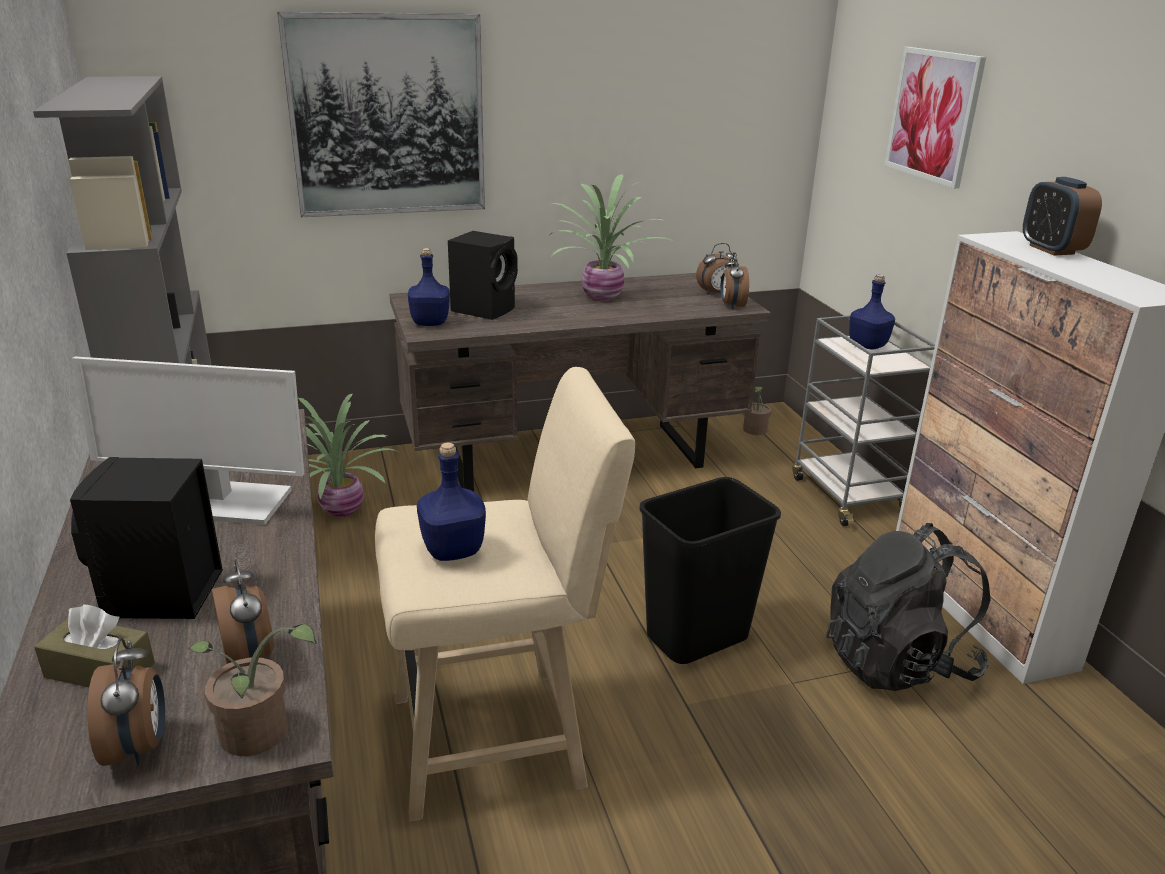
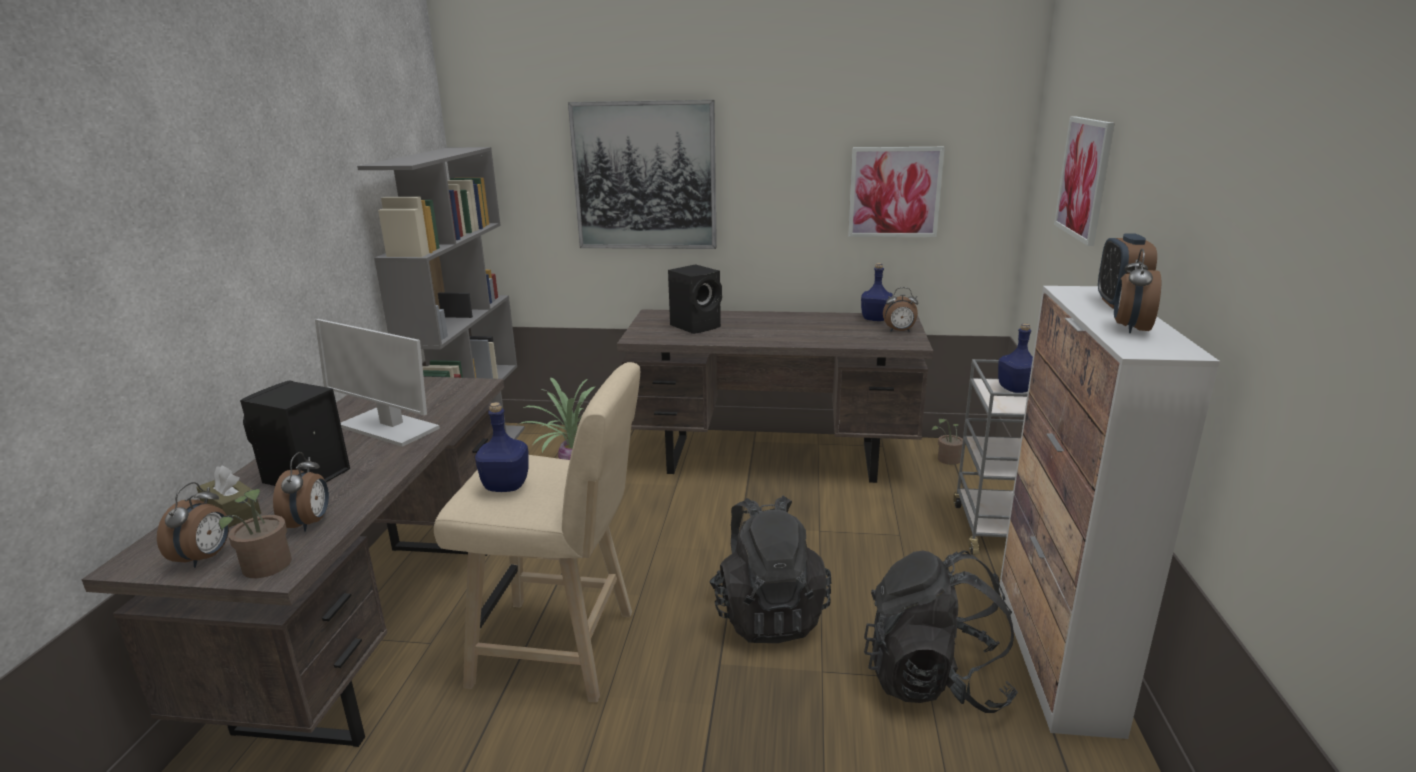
camera: 25 degrees right, 5 degrees down
(430, 322) = (647, 331): blue bottle -> blue bottle (875, 319)
(604, 297) = (800, 325): potted plant -> none
(688, 131) = (894, 192): none -> picture
(696, 636) = (768, 614): black trash can -> black backpack
(731, 306) = (902, 342): alarm clock -> alarm clock (1130, 328)

